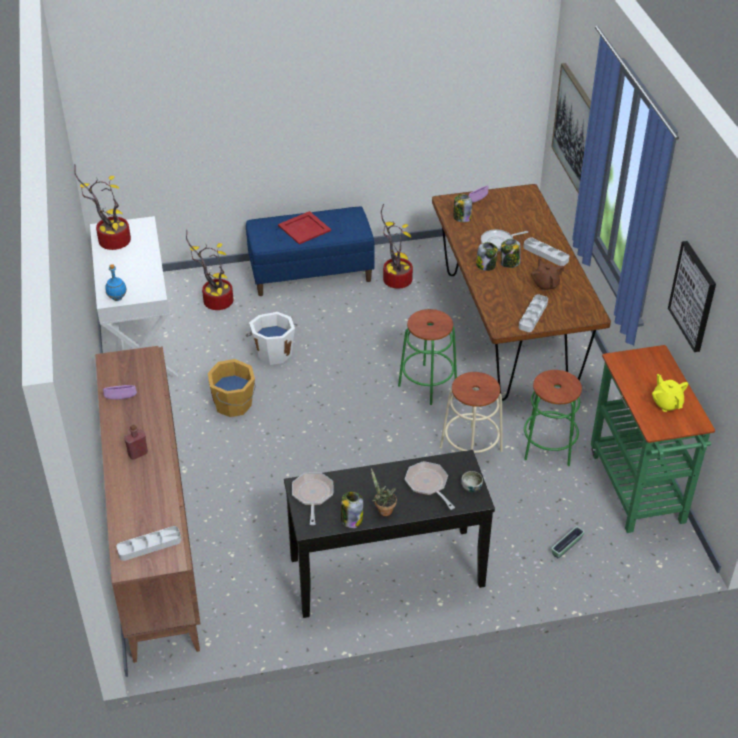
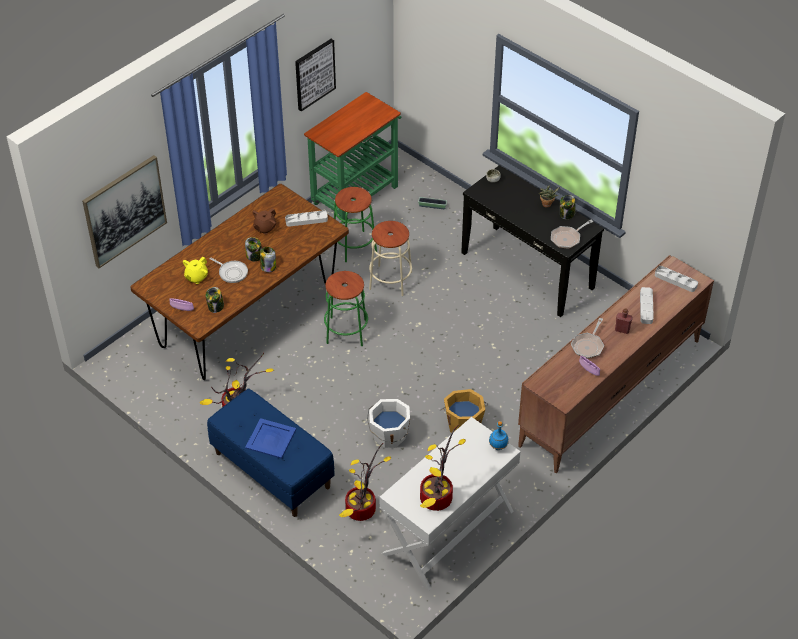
camera: 125 degrees left, 5 degrees up
(305, 228) = (270, 438): red tray -> blue tray
(428, 484) = (509, 197): frying pan -> frying pan (588, 345)
(545, 254) = (226, 242): grey tray -> grey tray (646, 307)
(666, 403) = (360, 115): yellow teapot -> yellow teapot (196, 277)

